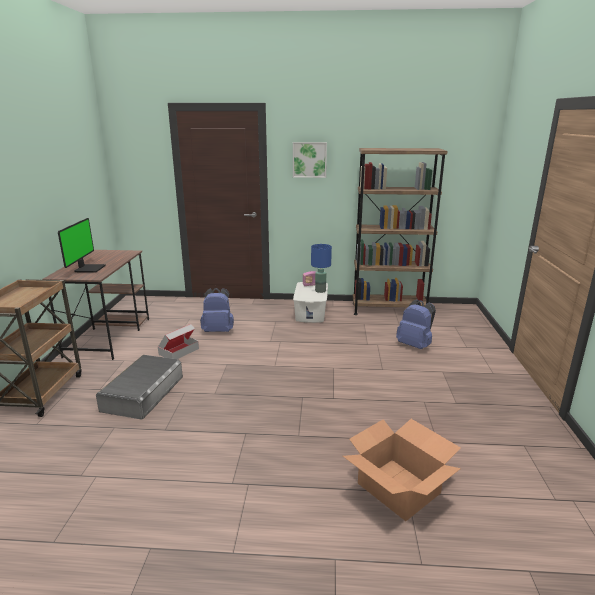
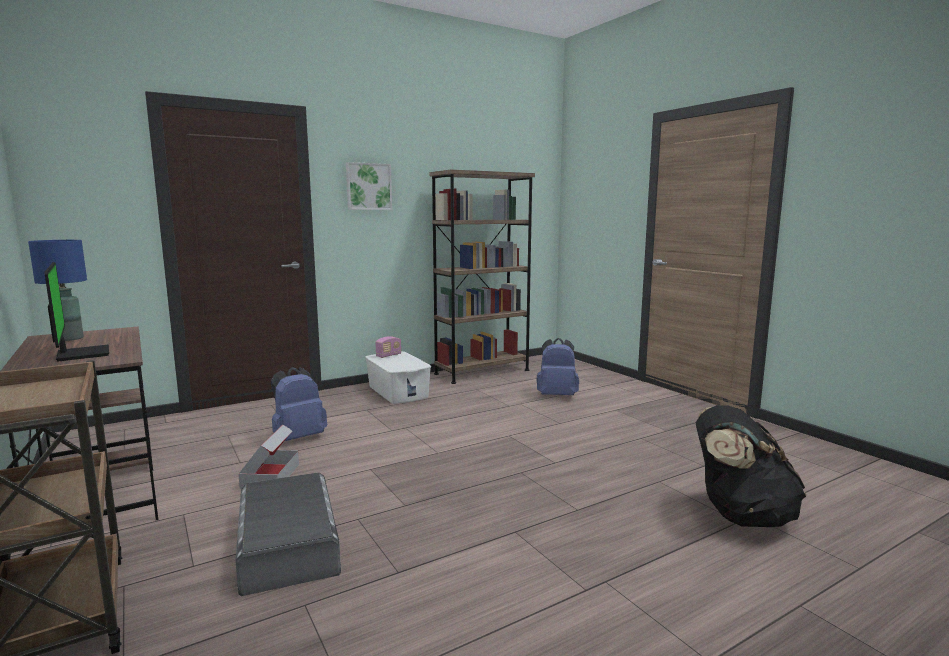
camera: 35 degrees left, 10 degrees down
(320, 290) = (409, 358): blue table lamp -> blue table lamp (70, 338)
(399, 487) = (740, 515): cardboard box -> black backpack

